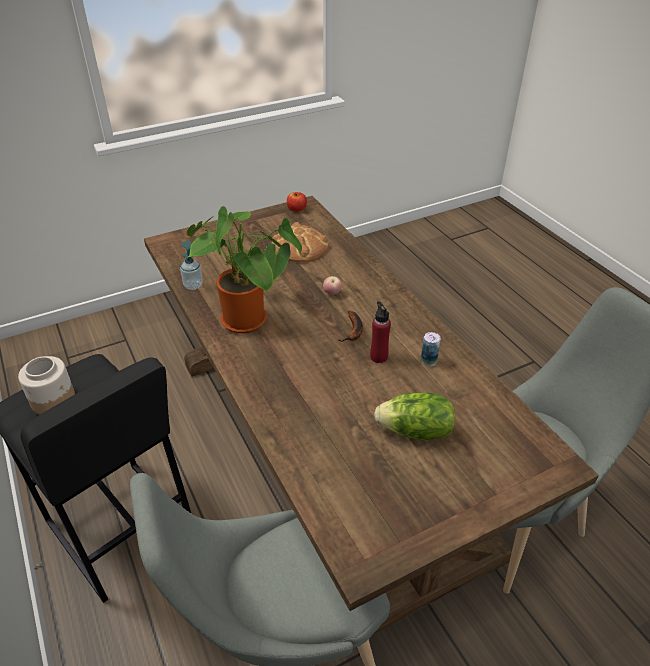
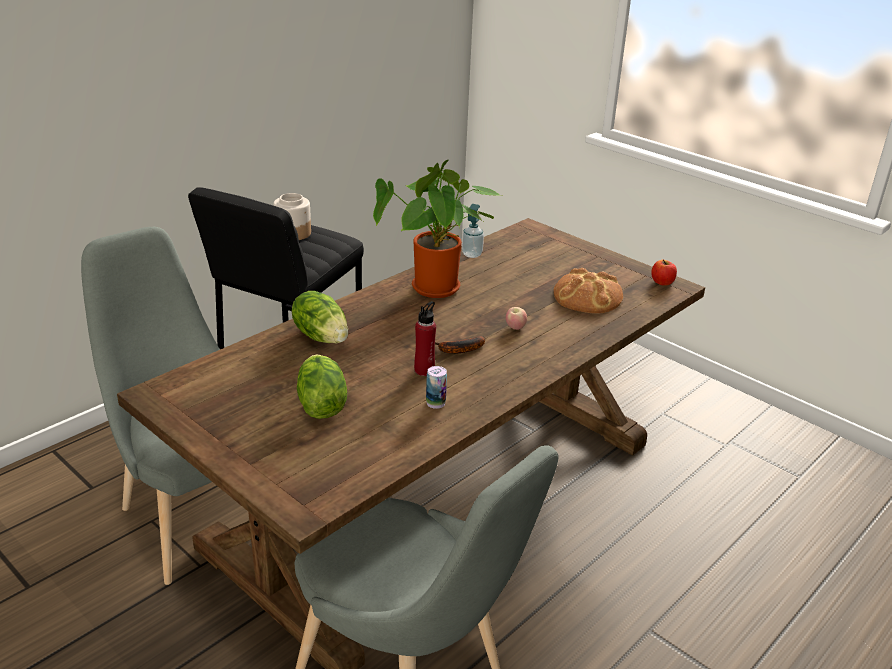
camera: 70 degrees right, 10 degrees down
(297, 411) = (322, 336): none -> lettuce

